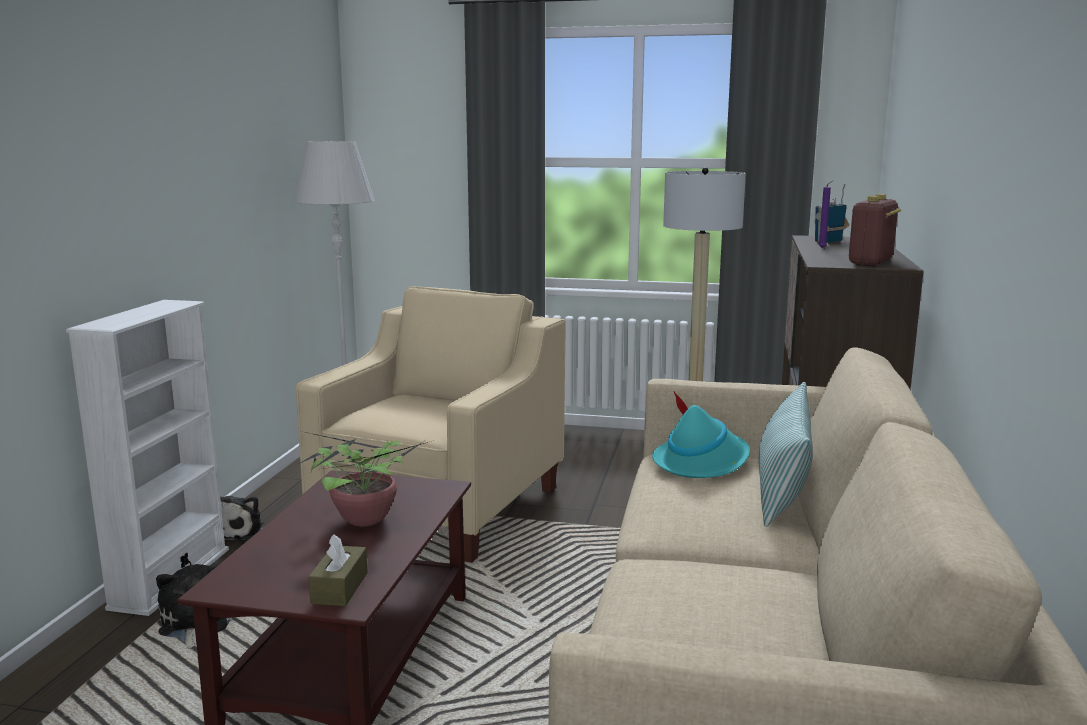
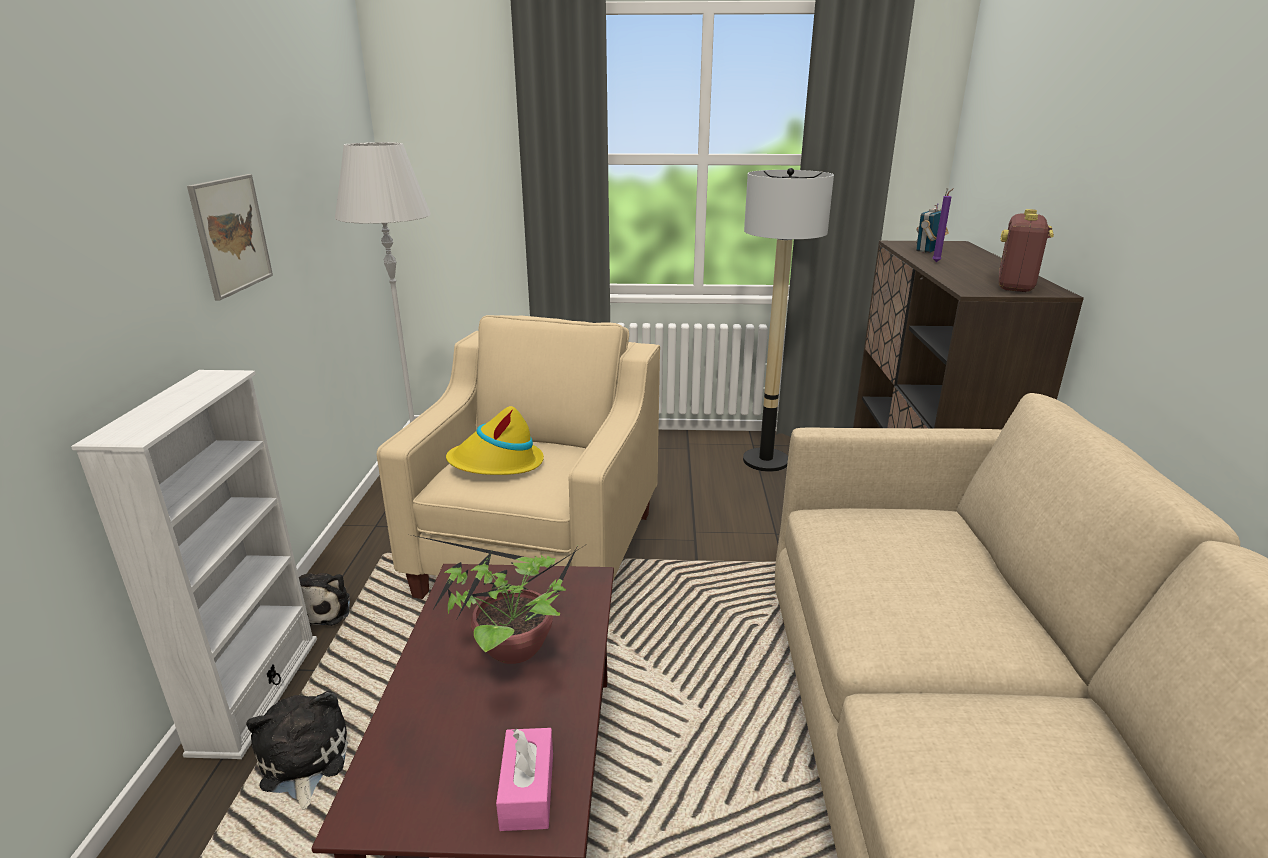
camera: 10 degrees left, 10 degrees up
(205, 204) = (231, 235): none -> picture
(339, 588) = (527, 790): brown tissue box -> pink tissue box
(399, 408) = (497, 464): none -> yellow hat
(701, 462) = (870, 528): turquoise hat -> none
(782, 489) = (976, 563): pillow -> none

